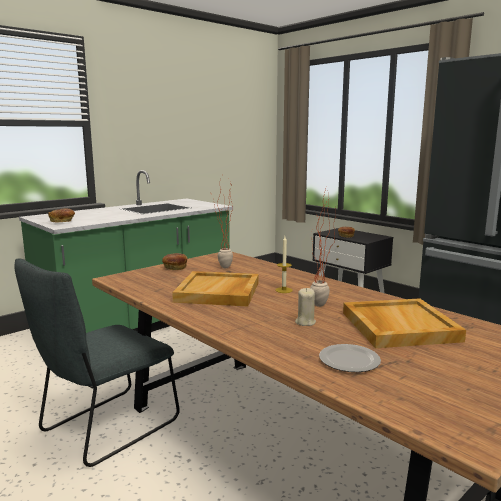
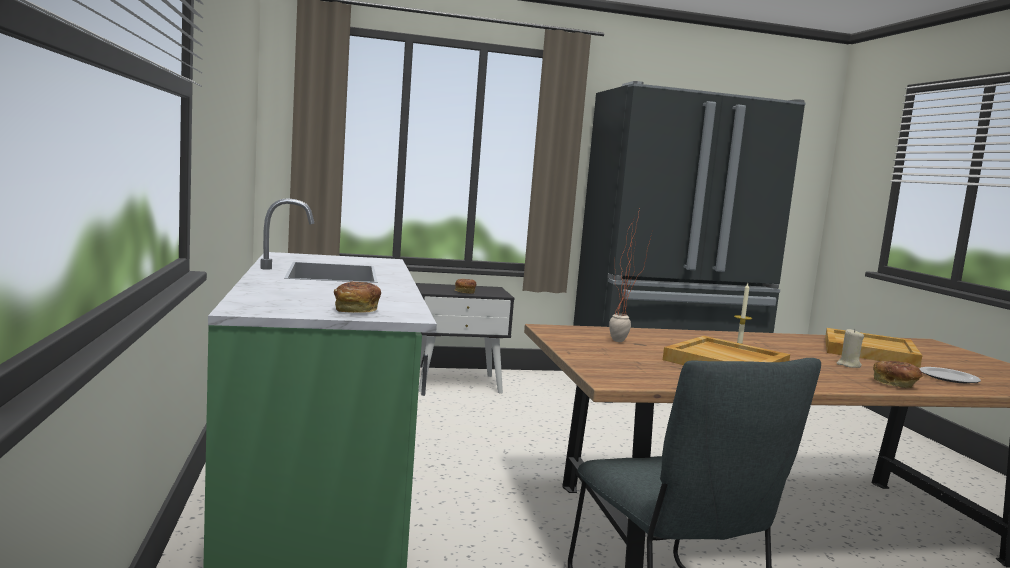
camera: 60 degrees left, 5 degrees down
(175, 268) = (591, 353): bread -> bread (895, 384)
(319, 307) = (805, 353): potted plant -> none

